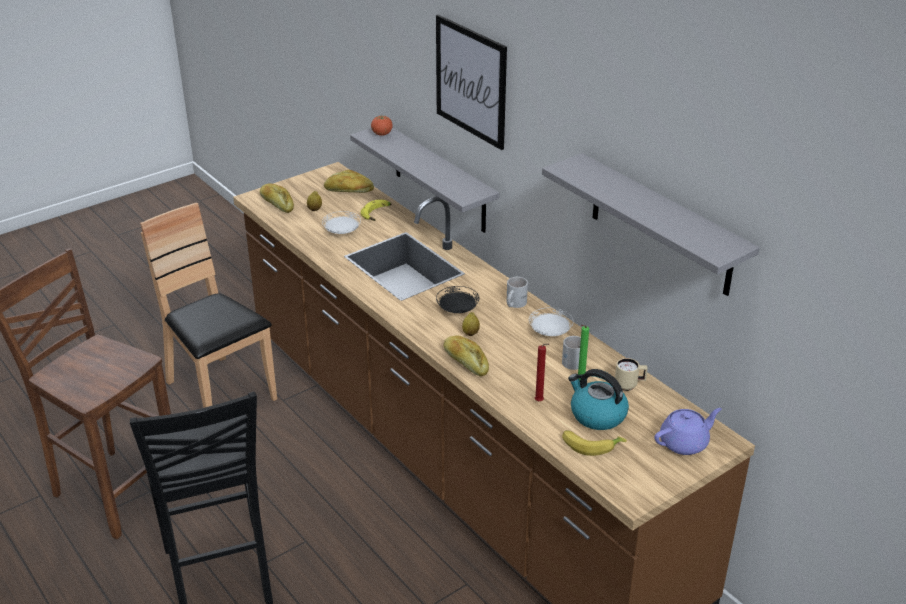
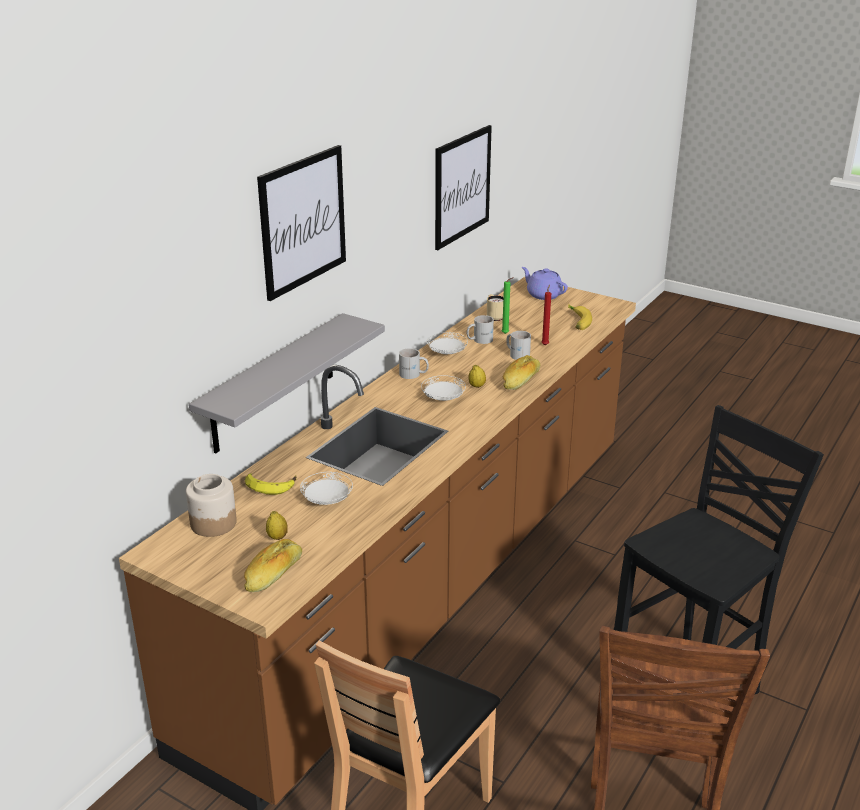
camera: 110 degrees left, 5 degrees down
(349, 191) = (213, 523): bread -> jar
(382, 134) = (226, 397): tomato -> none
(457, 309) = (443, 399): black plate -> white plate
(527, 376) = (517, 354): none -> white mug
(597, 415) = (541, 323): kettle -> none
(661, 225) = (462, 186): grey shelf -> picture

